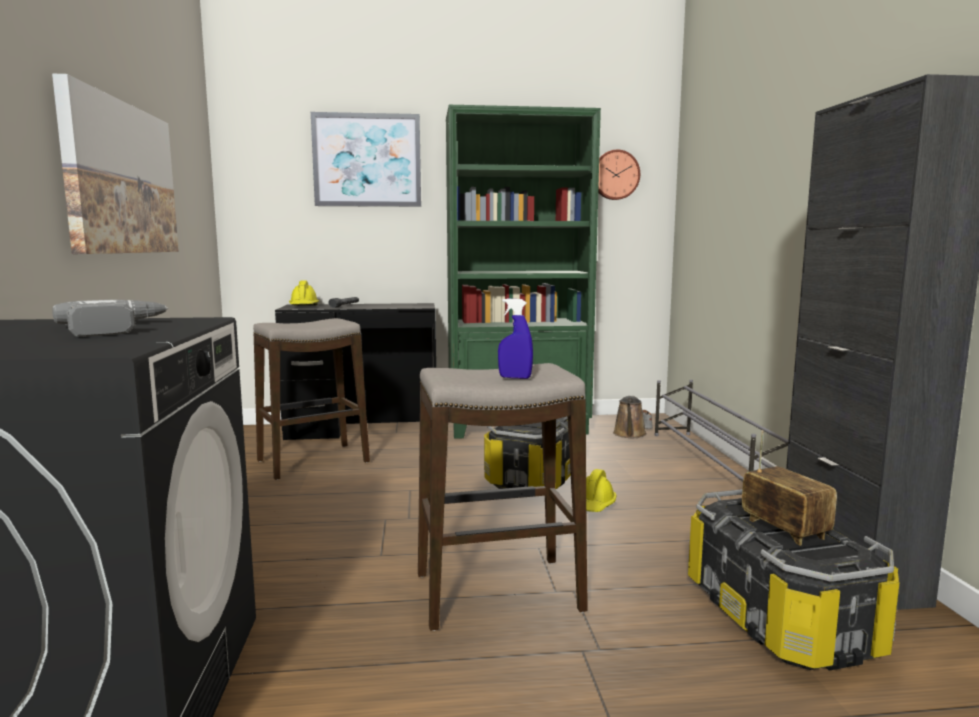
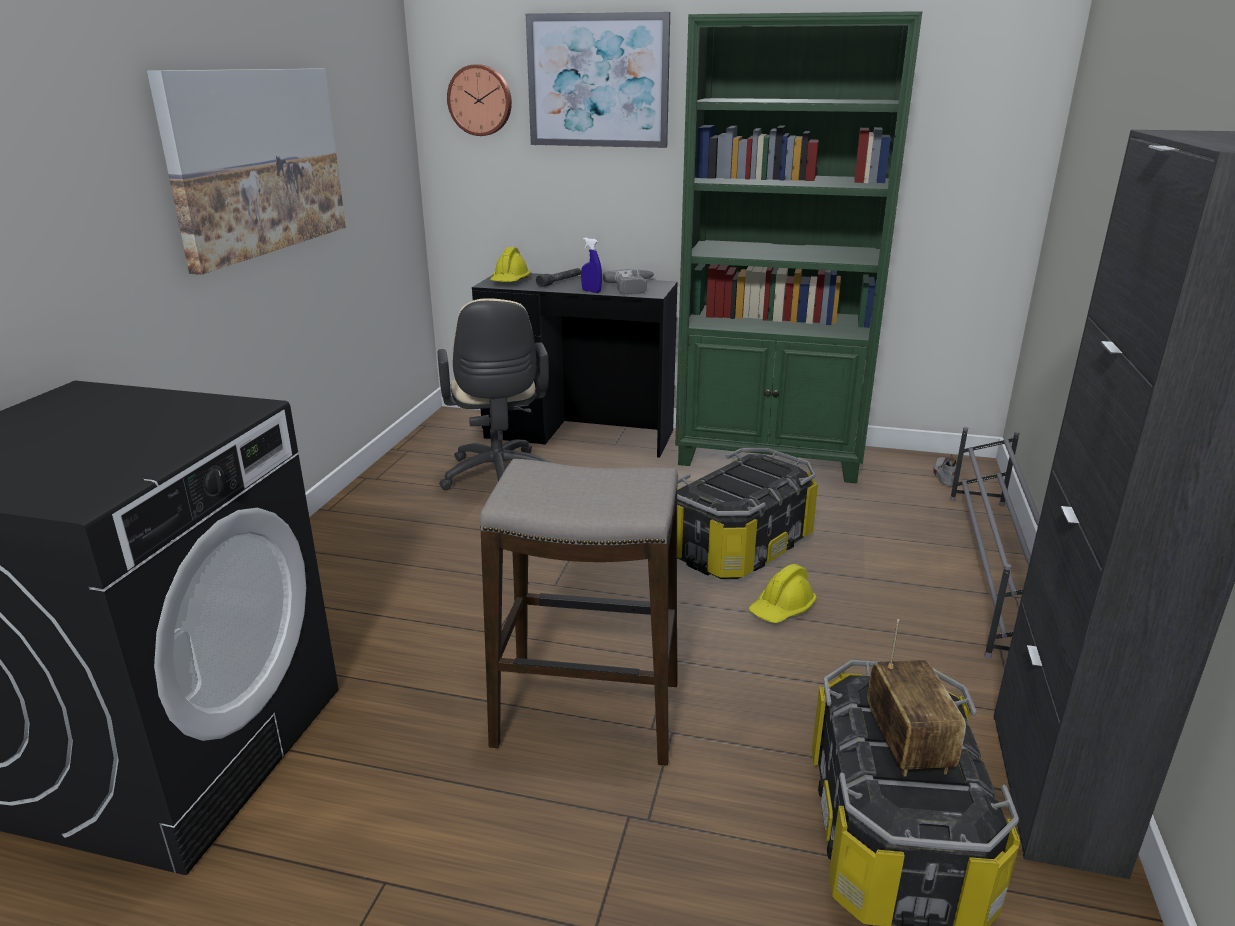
camera: 20 degrees right, 15 degrees up
(119, 328) = (151, 429): power drill -> power drill (634, 287)
(313, 462) = (499, 478): stool -> beige office chair
(515, 377) = (593, 500): blue spray bottle -> blue spray bottle (591, 291)
(615, 175) = (962, 101): wall clock -> wall clock (480, 100)
(629, 434) = (914, 492): brown watering can -> none

